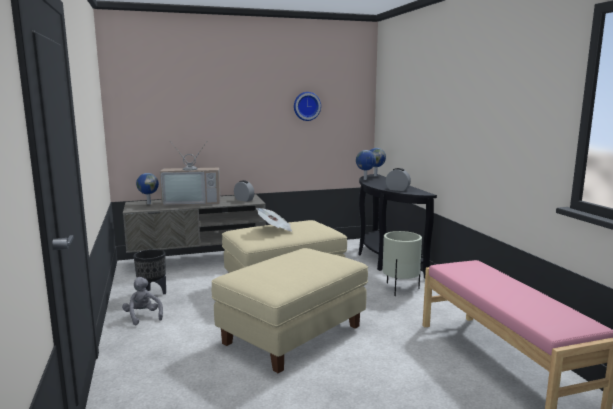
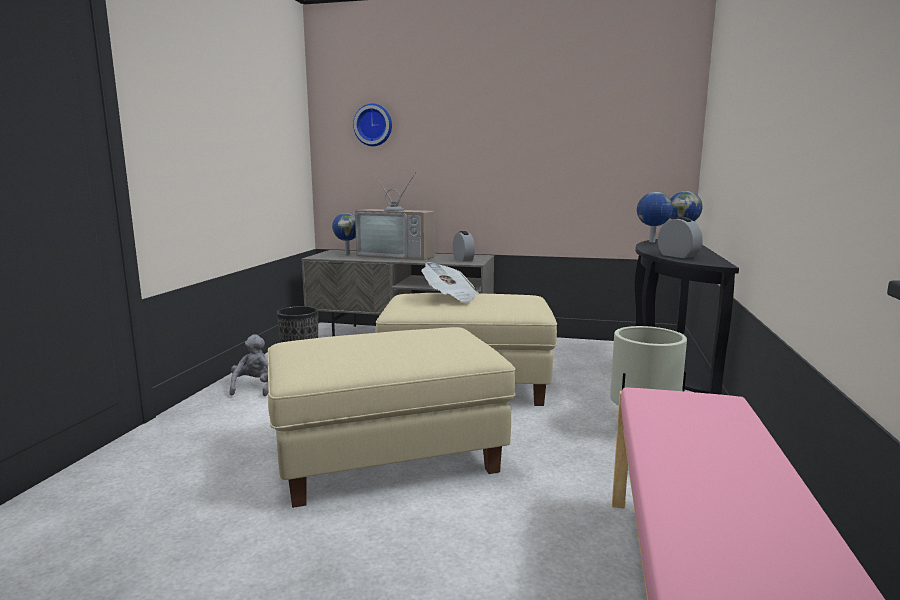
camera: 30 degrees right, 0 degrees up
(306, 106) = (579, 125): wall clock -> wall clock (373, 125)

